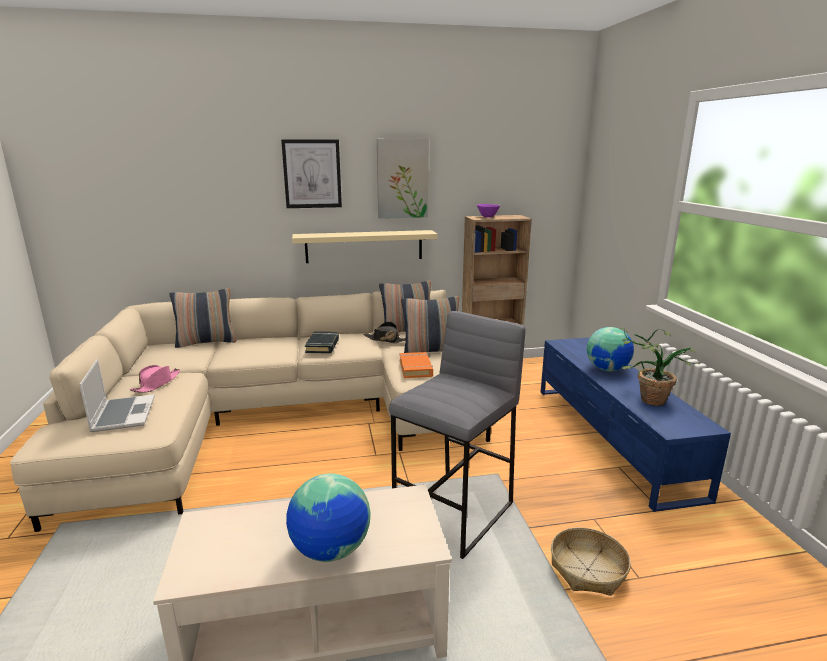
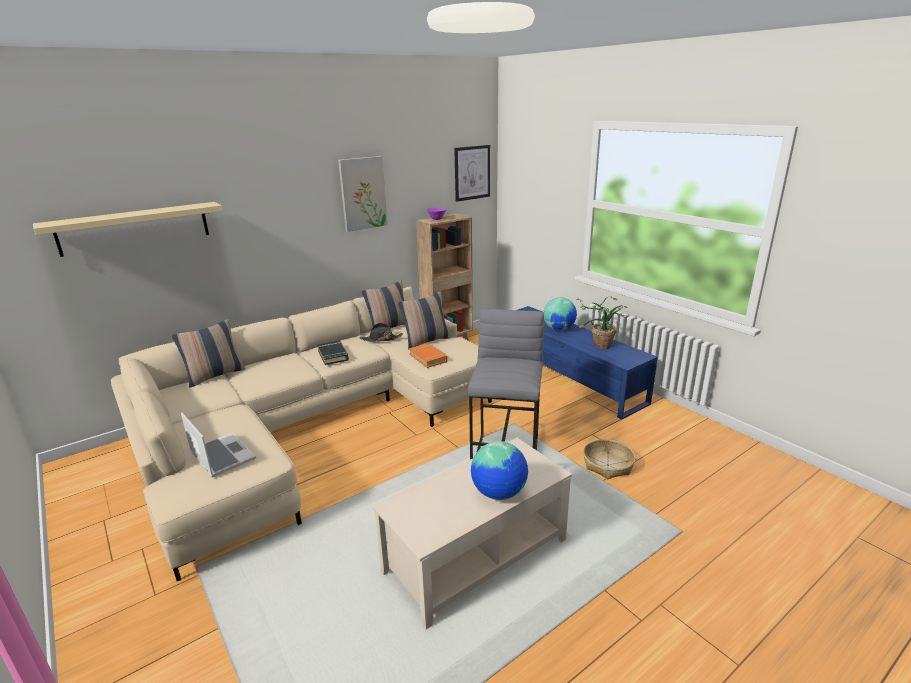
camera: 25 degrees left, 5 degrees up
(157, 384) = (217, 423): pink hat -> none
(312, 174) = (284, 198): picture -> picture (472, 173)
(364, 246) = (336, 258): beige shelf -> beige shelf (135, 228)

